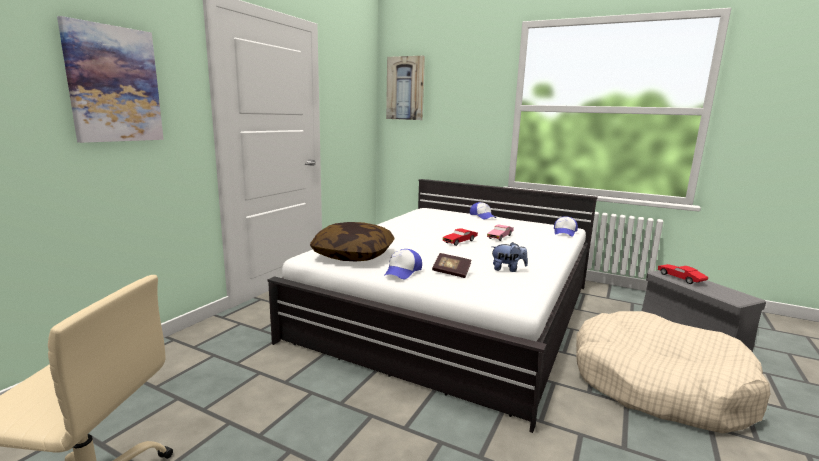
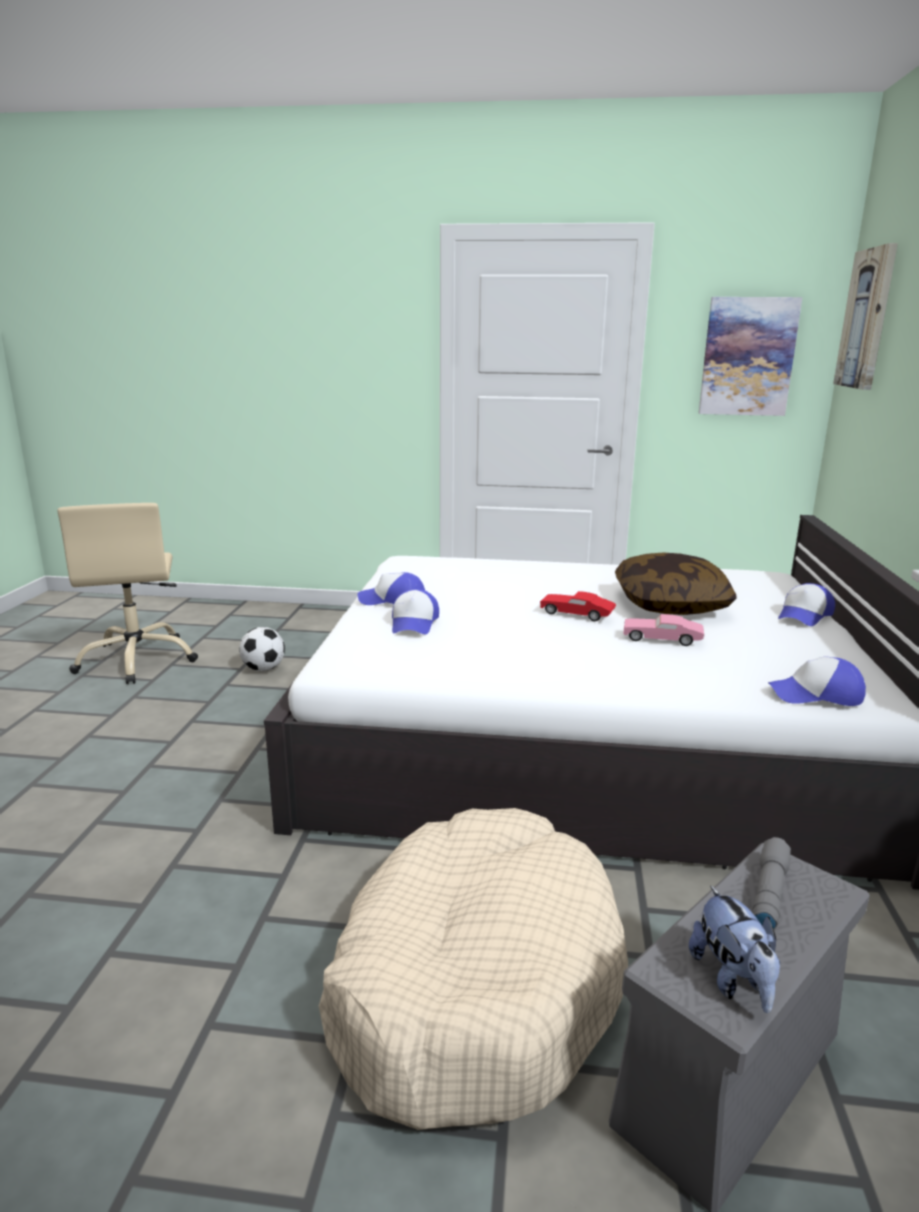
camera: 70 degrees right, 5 degrees up
(114, 84) = (330, 345): picture -> picture (747, 357)
(247, 407) = (264, 669): none -> football
(353, 255) = (431, 572): pillow -> pillow (671, 604)
(451, 272) = (414, 623): book -> cap
(507, 269) = (467, 654): plush toy -> plush toy (732, 979)
(681, 278) = (768, 892): red toy car -> grey flashlight

